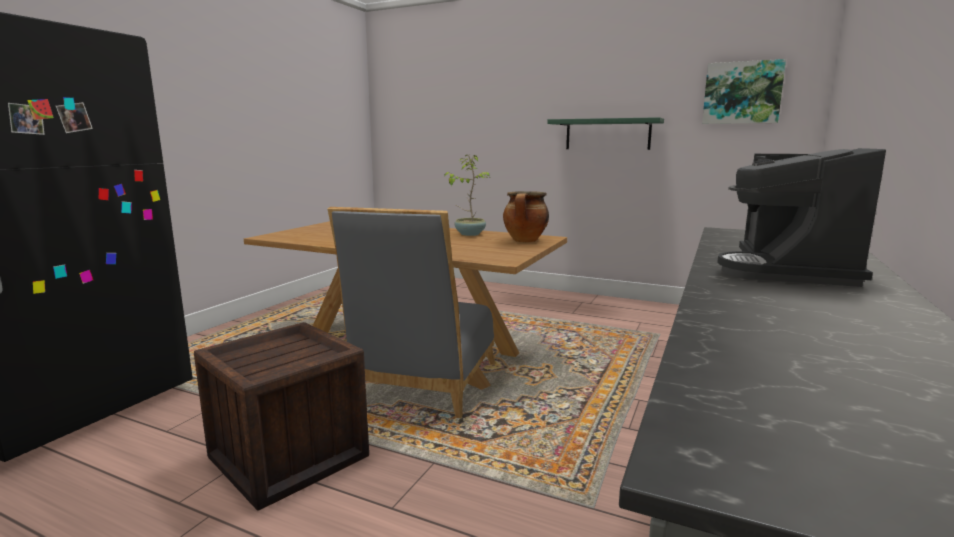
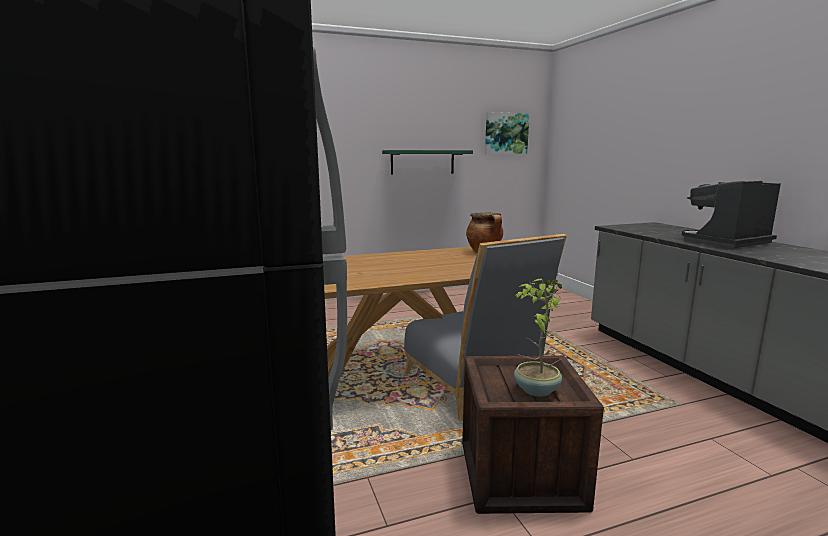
camera: 45 degrees left, 0 degrees up
(469, 234) = (430, 254): potted plant -> potted plant (535, 390)
(789, 270) = (727, 242): coffee machine -> coffee machine turned 90 degrees clockwise

